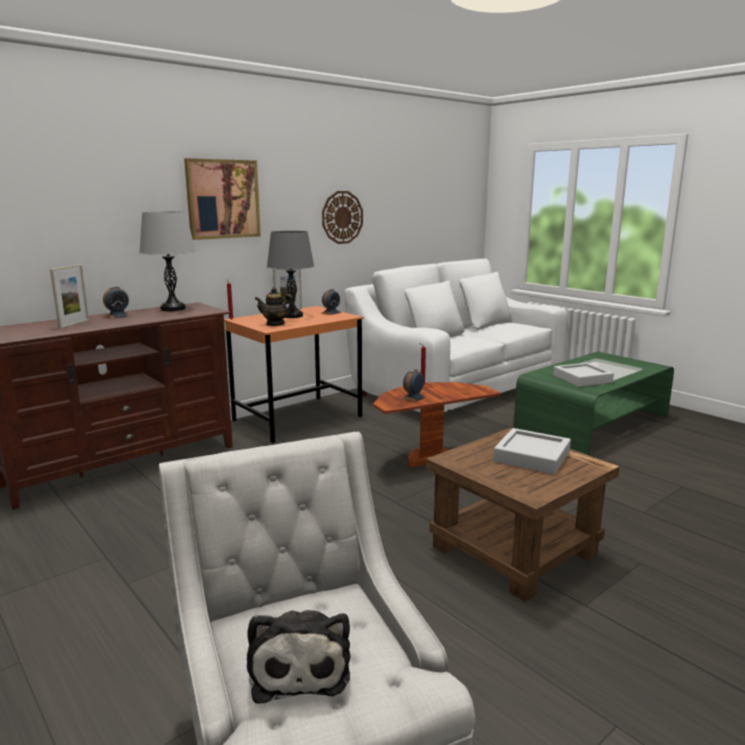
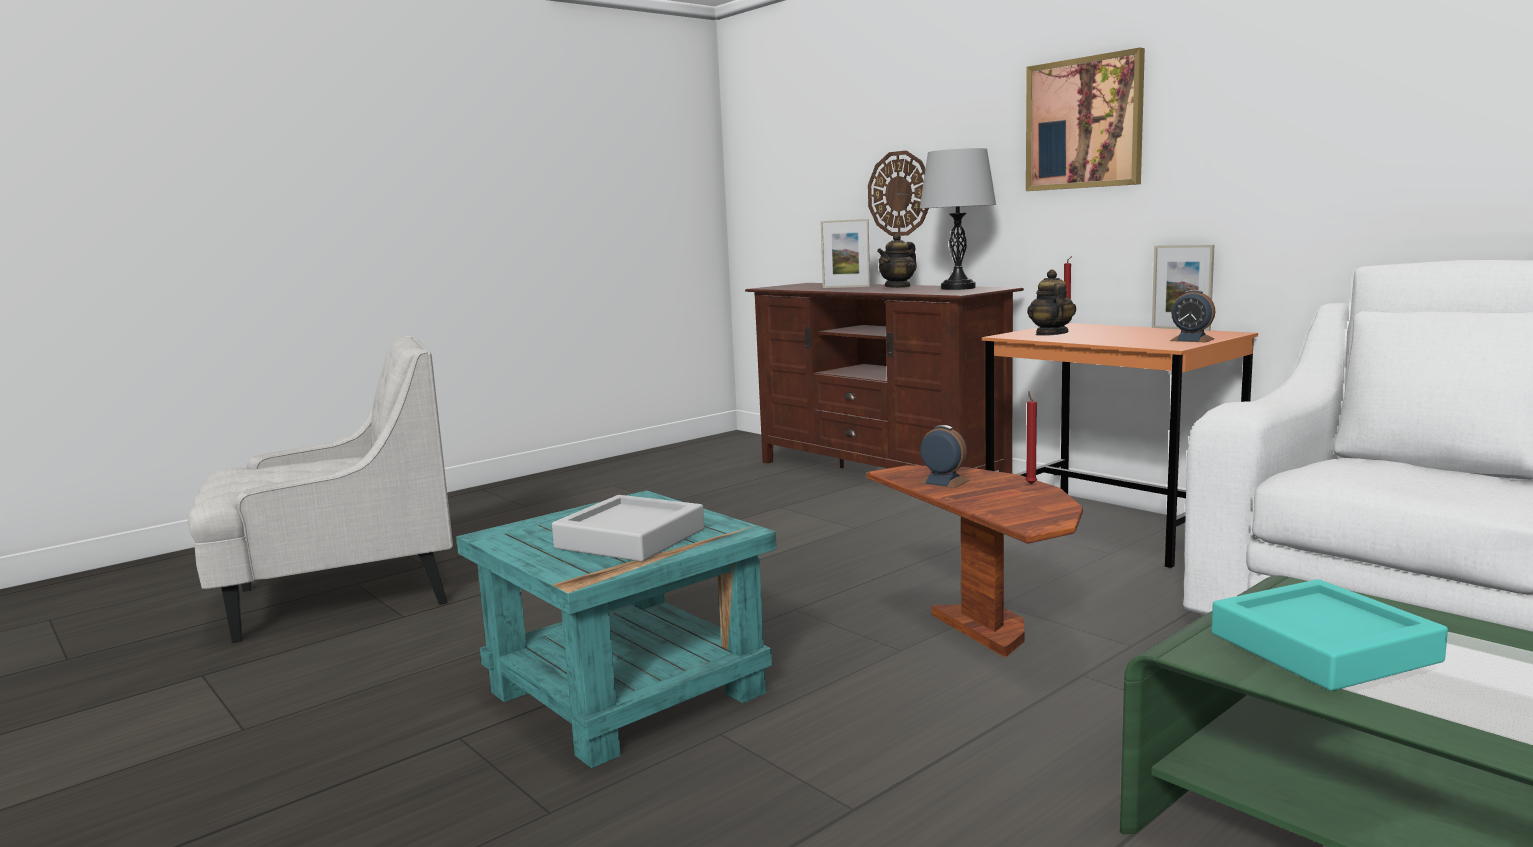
camera: 90 degrees right, 5 degrees down
(117, 316) = (898, 287): alarm clock -> teapot
(292, 316) = (1130, 333): grey table lamp -> none
(299, 666) = (284, 470): plush toy -> none
(342, 217) = (1354, 138): wall clock -> wall clock (899, 193)
(516, 551) = (625, 695): brown side table -> turquoise side table
(582, 379) = (1322, 647): grey tray -> turquoise tray

